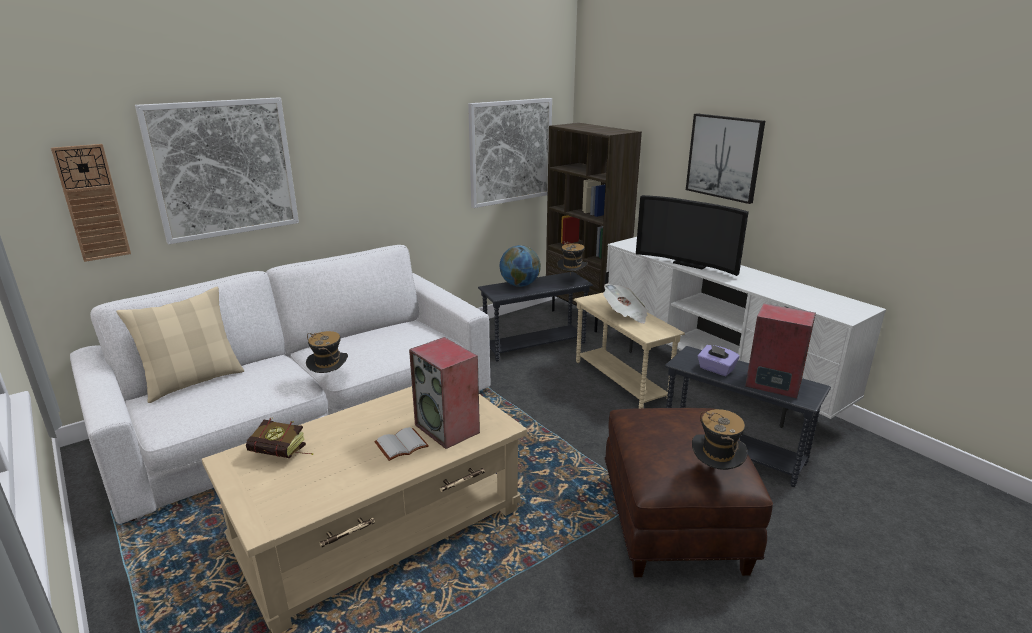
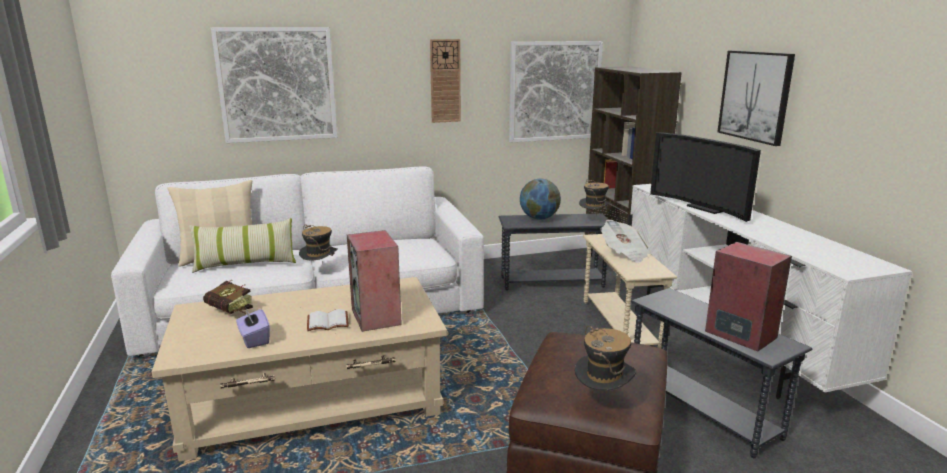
camera: 20 degrees right, 5 degrees down
(92, 203) = (172, 103): wall clock -> wall clock (445, 81)
(237, 387) = (245, 264): none -> pillow
(716, 369) = (684, 312): purple tissue box -> purple tissue box (254, 339)

